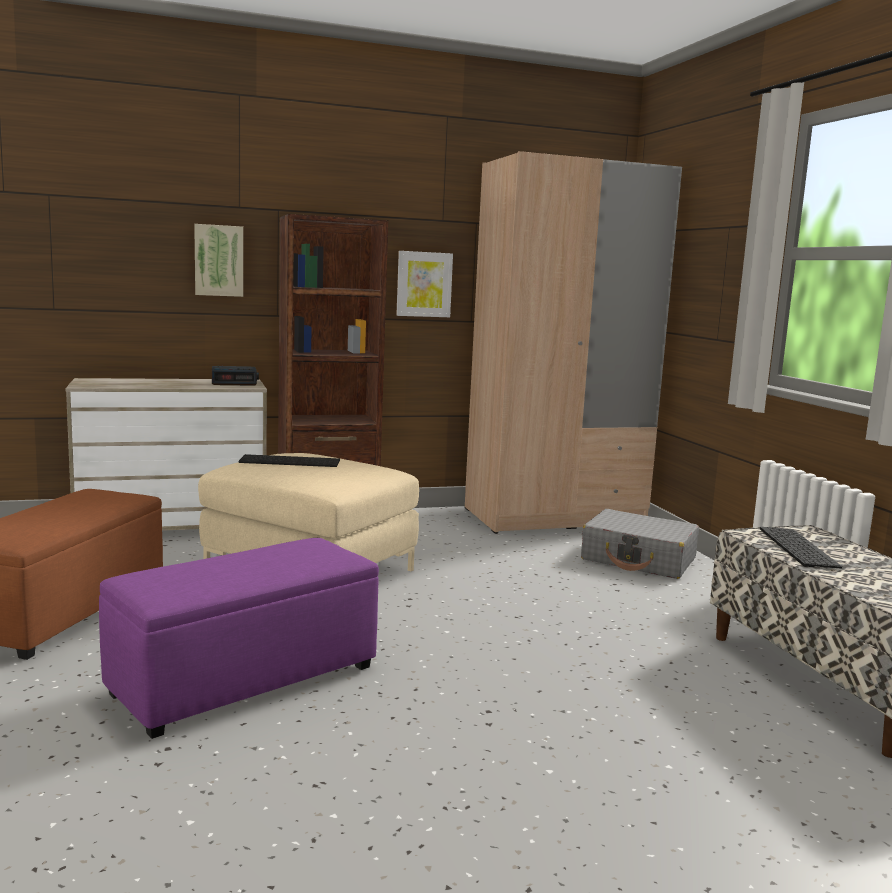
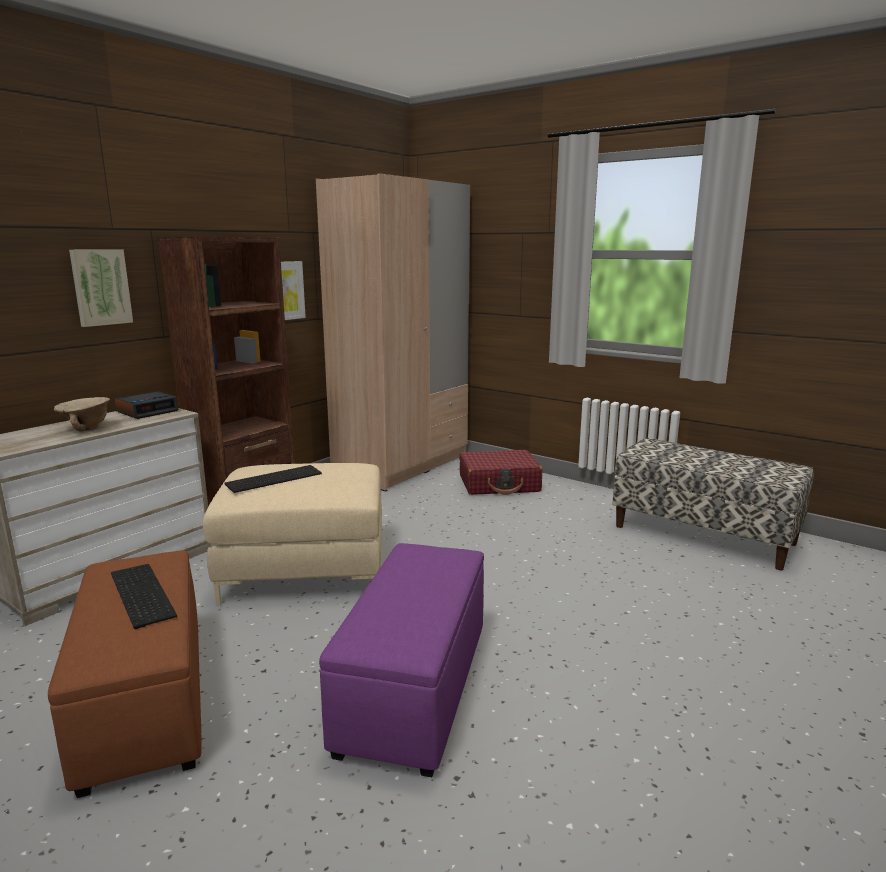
camera: 35 degrees left, 5 degrees up
(163, 384) = (85, 429): none -> beige bowl
(639, 559) = (499, 484): grey suitcase -> red suitcase
(795, 547) = (670, 456): keyboard -> keyboard (139, 594)

